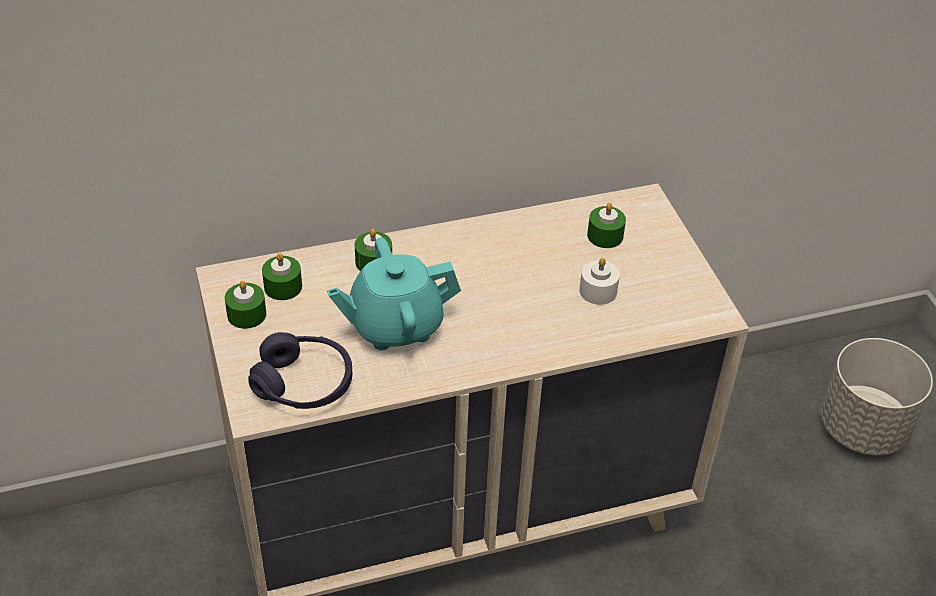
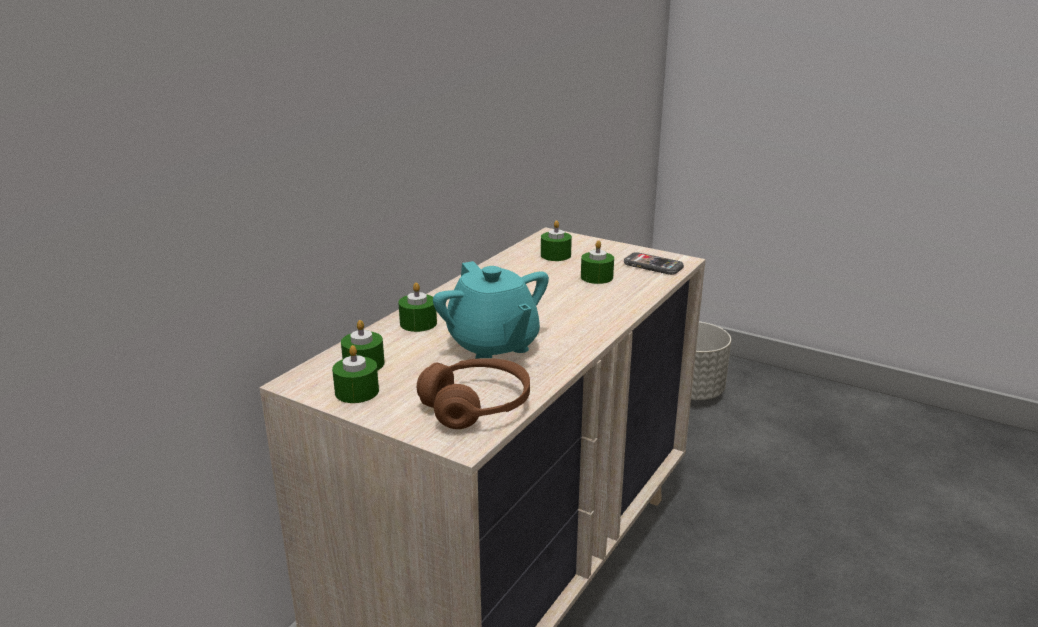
camera: 40 degrees left, 20 degrees down
(303, 383) = (476, 406): purple headphones -> brown headphones
(395, 325) = (493, 345): turquoise teapot -> turquoise teapot turned 60 degrees counterclockwise
(598, 291) = (596, 277): white candle -> green candle
(677, 306) = (653, 265): none -> phone

